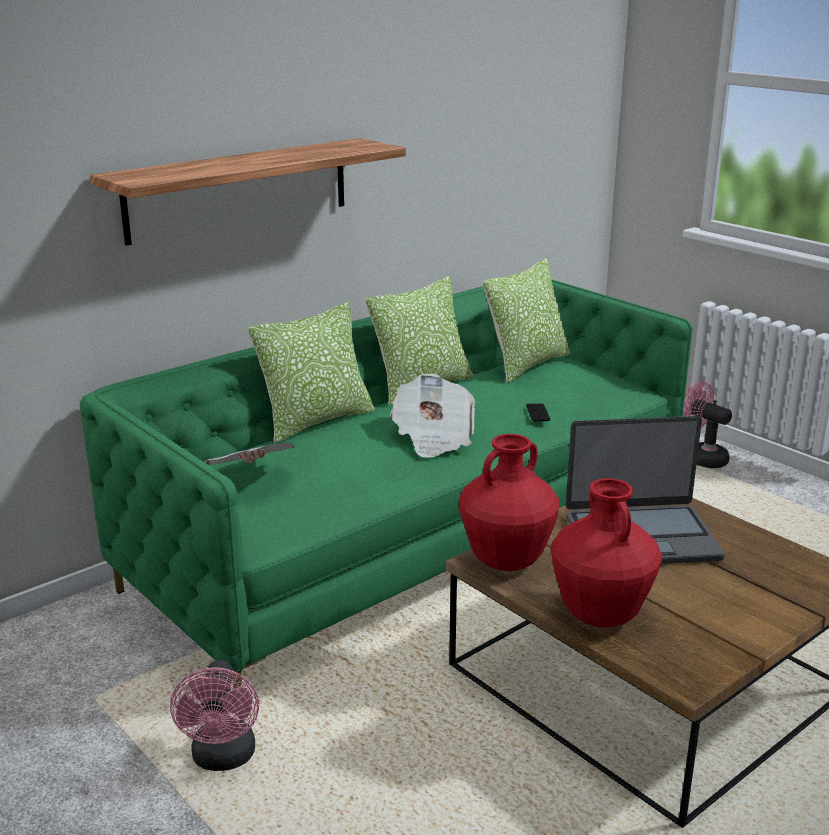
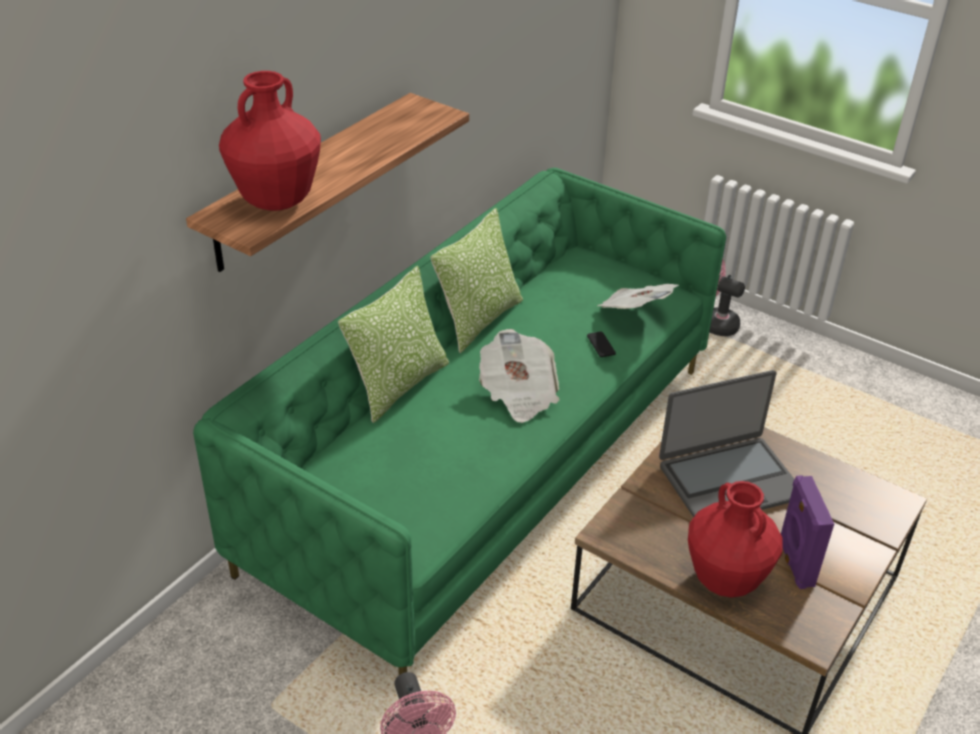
camera: 15 degrees left, 15 degrees up
(250, 477) = (372, 476): newspaper -> newspaper (635, 312)
(506, 562) = (627, 530): red vase -> red vase (276, 202)
(527, 364) = (567, 275): pillow -> none
(690, 612) = (794, 563): none -> purple speaker

